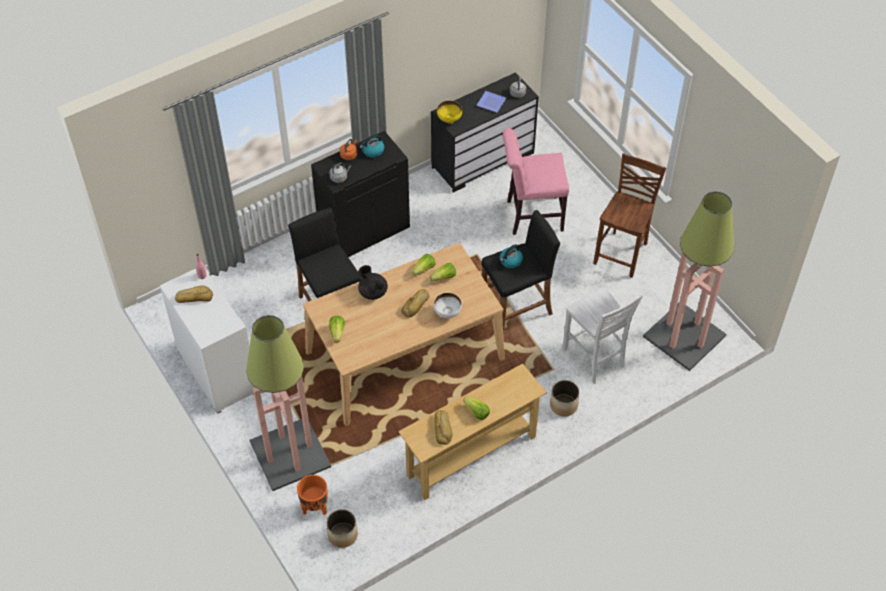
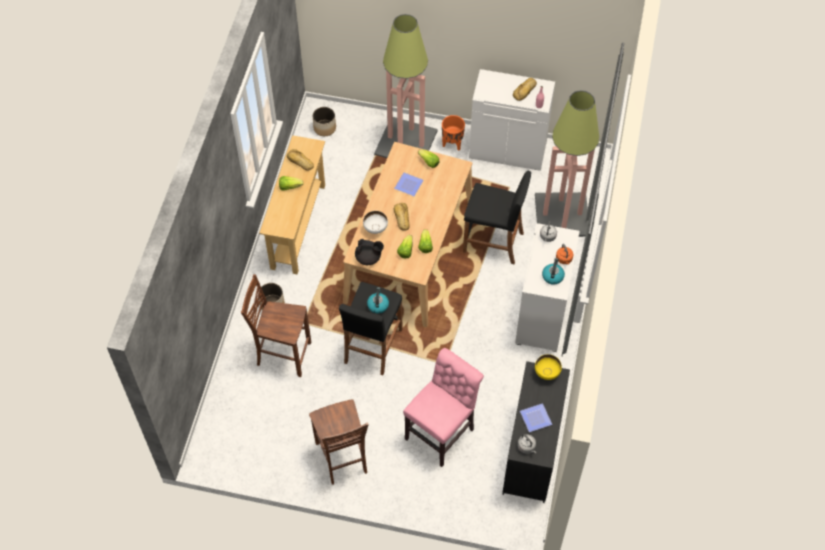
camera: 135 degrees right, 5 degrees up
(314, 508) = (357, 128): orange planter -> orange planter (452, 144)
(364, 230) = (543, 315): black cabinet -> white cabinet
(372, 292) = (439, 204): black teapot -> black teapot (368, 258)
(378, 327) = (407, 185): none -> plate
(594, 359) = (282, 354): white chair -> brown chair
(685, 336) = (233, 426): floor lamp -> floor lamp (561, 215)

